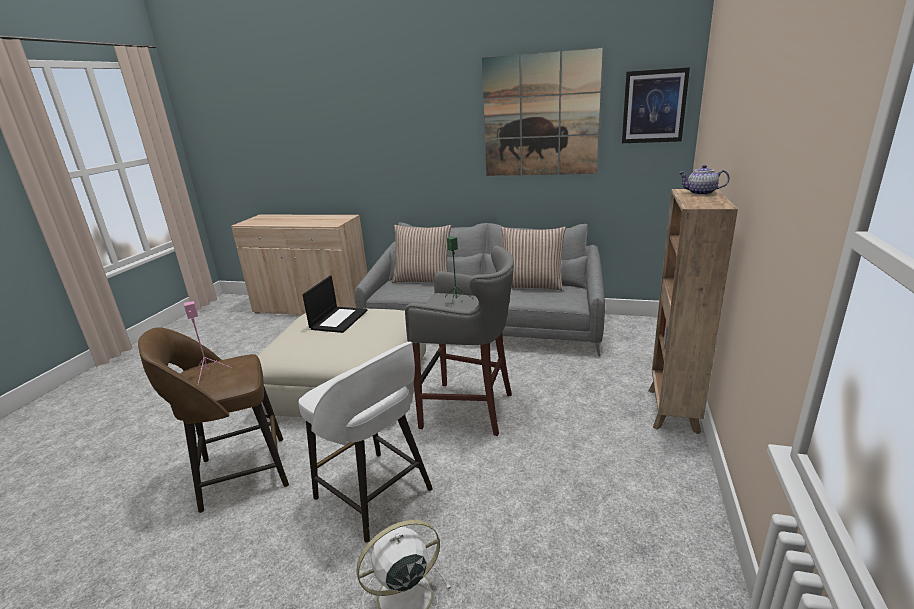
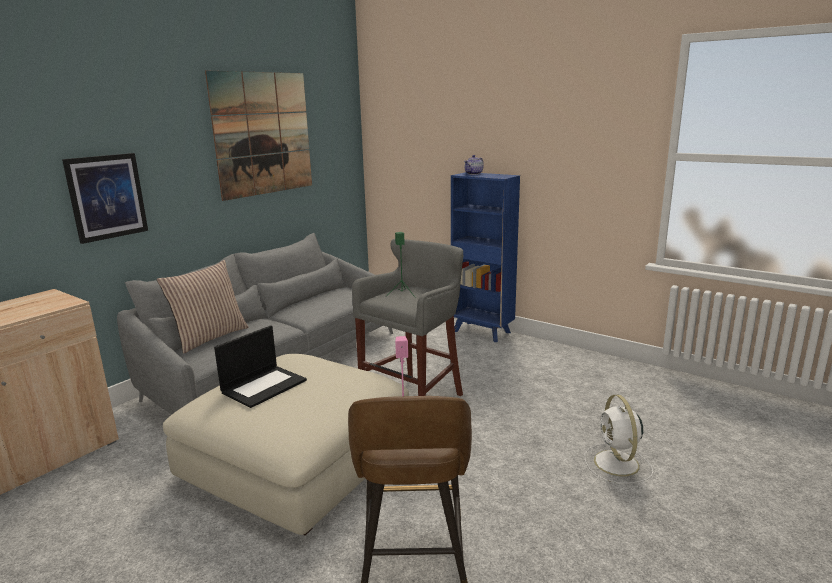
camera: 70 degrees left, 5 degrees down
(338, 319) = (264, 386): laptop -> laptop turned 90 degrees clockwise
(375, 495) = (504, 464): white stool -> none
(531, 286) = (314, 299): pillow -> none
(654, 106) = (338, 125): picture -> picture (107, 197)
(672, 411) = (482, 332): brown bookcase -> blue bookcase

